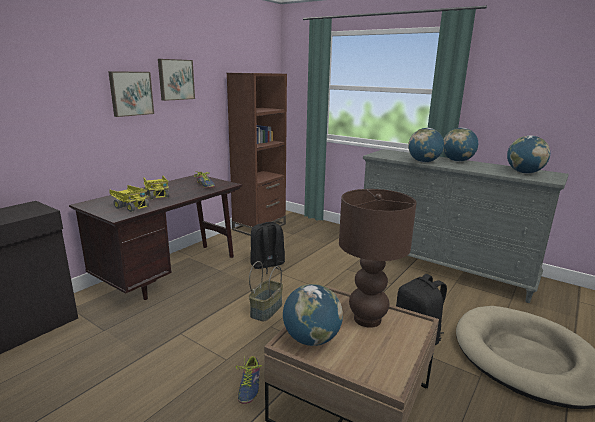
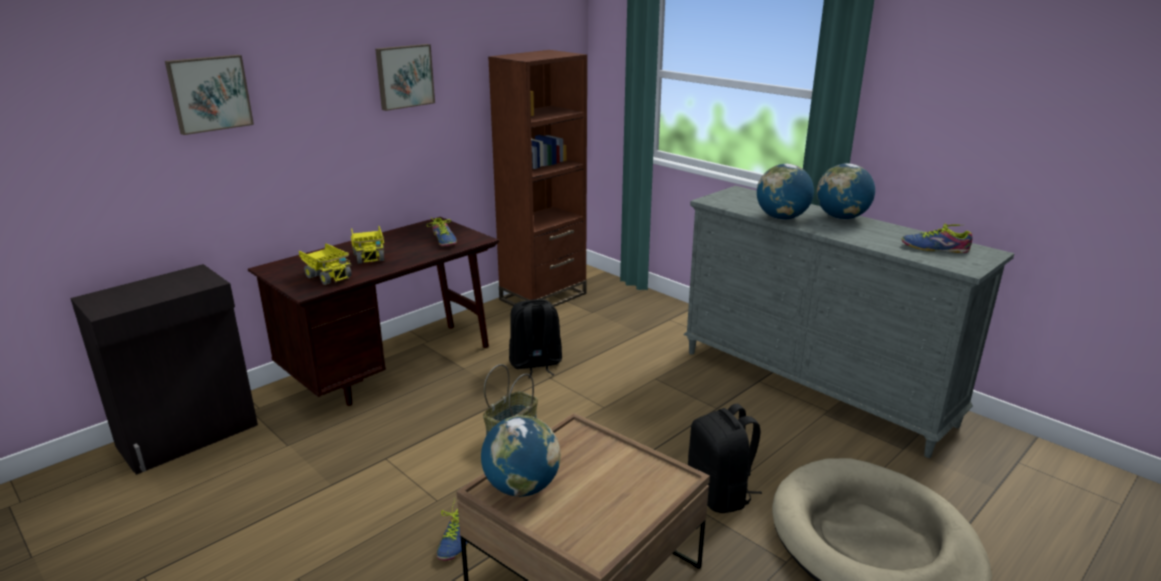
camera: 10 degrees right, 5 degrees up
(131, 93) = (335, 104): picture -> picture (209, 93)
(367, 319) = (610, 466): brown table lamp -> none
(524, 172) = (935, 248): globe -> shoe

